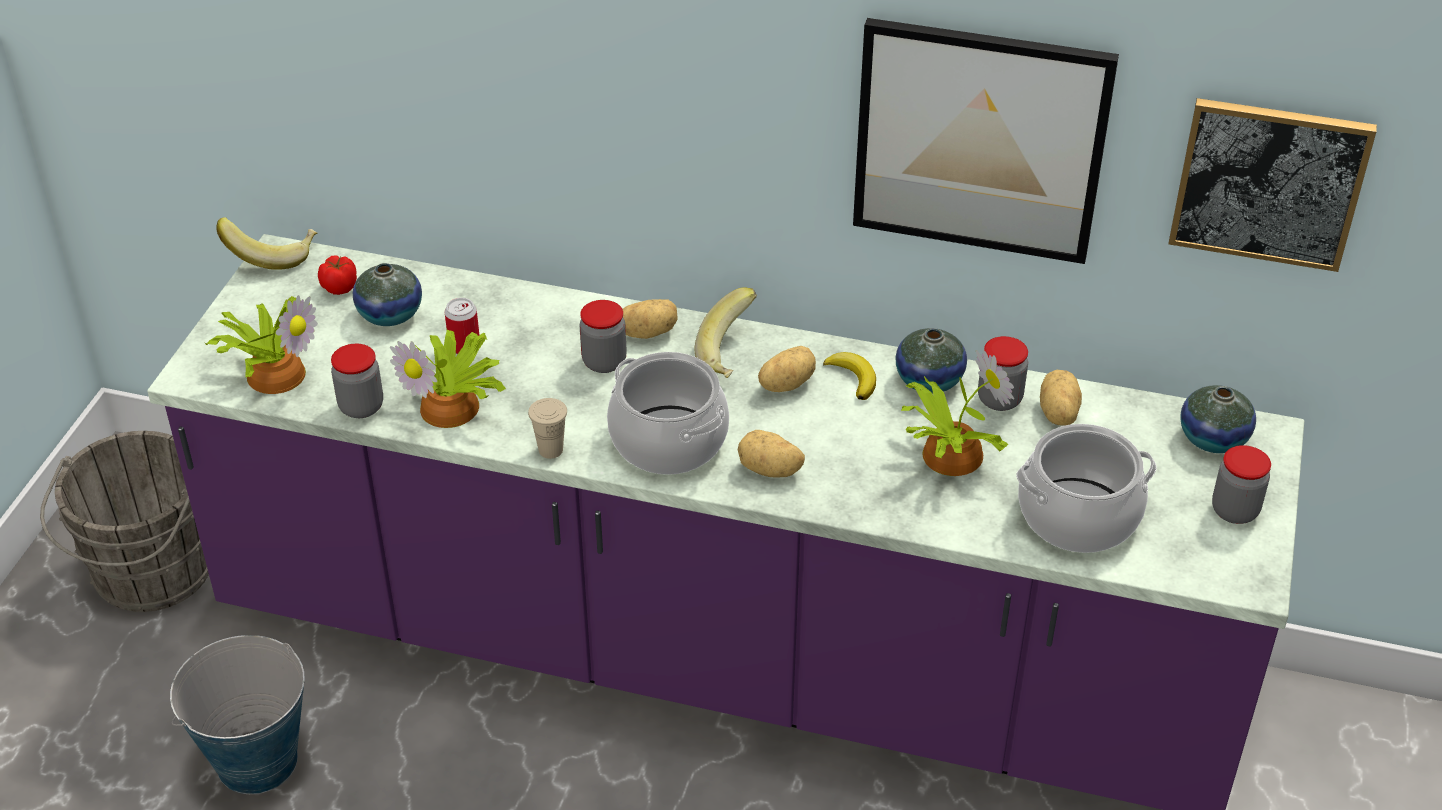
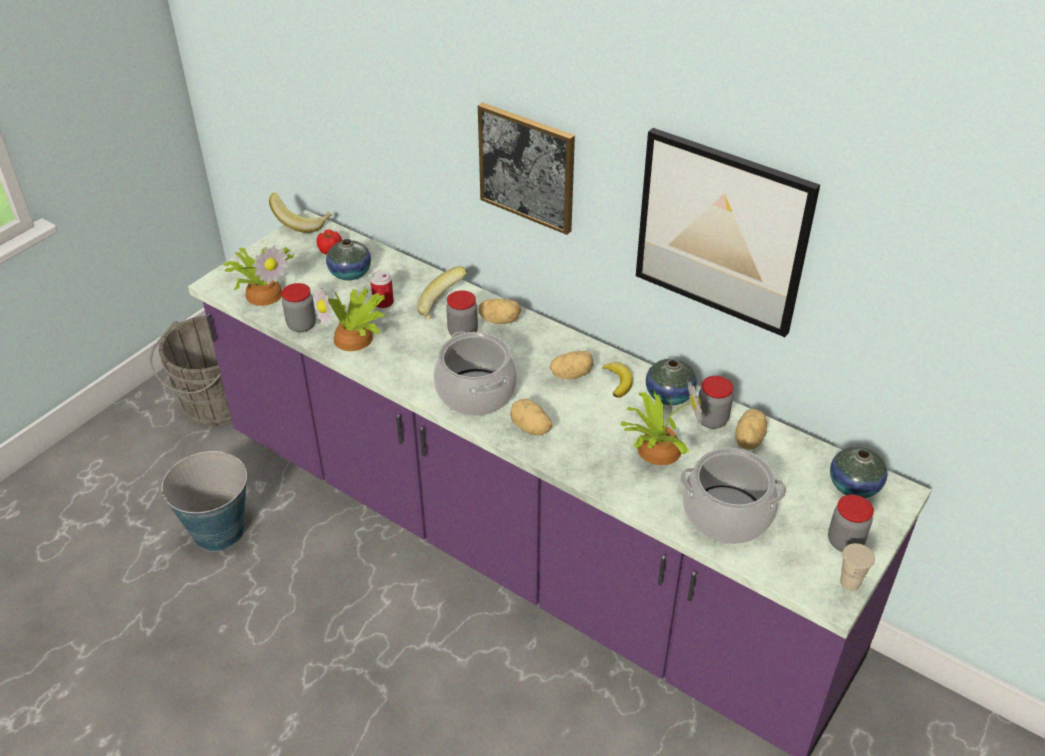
camera: 20 degrees right, 0 degrees up
(550, 450) = (399, 380): beige cup -> beige cup (850, 582)
(731, 354) = (546, 347): banana -> banana (443, 307)
(1269, 183) = (922, 305): picture -> picture (527, 167)

